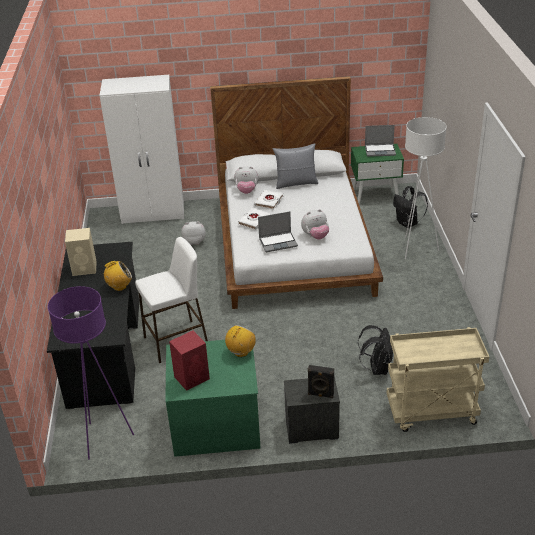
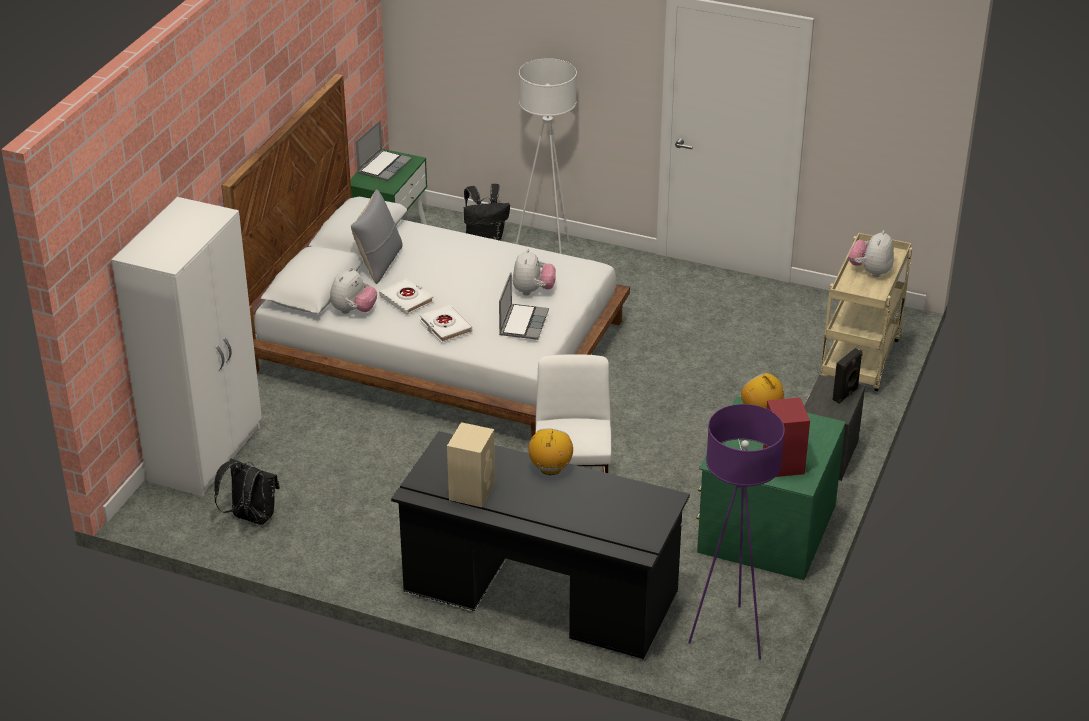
camera: 65 degrees left, 0 degrees up
(194, 241) = (336, 434): plush toy -> plush toy (870, 271)
(377, 368) = (758, 371): black backpack -> black backpack (251, 518)

